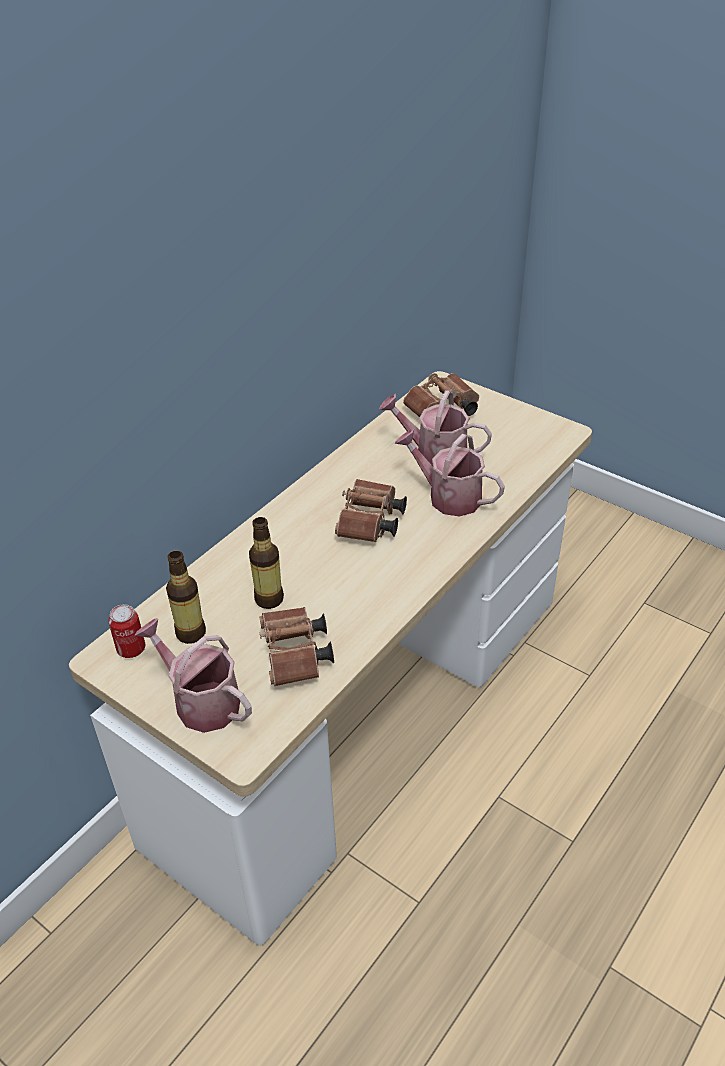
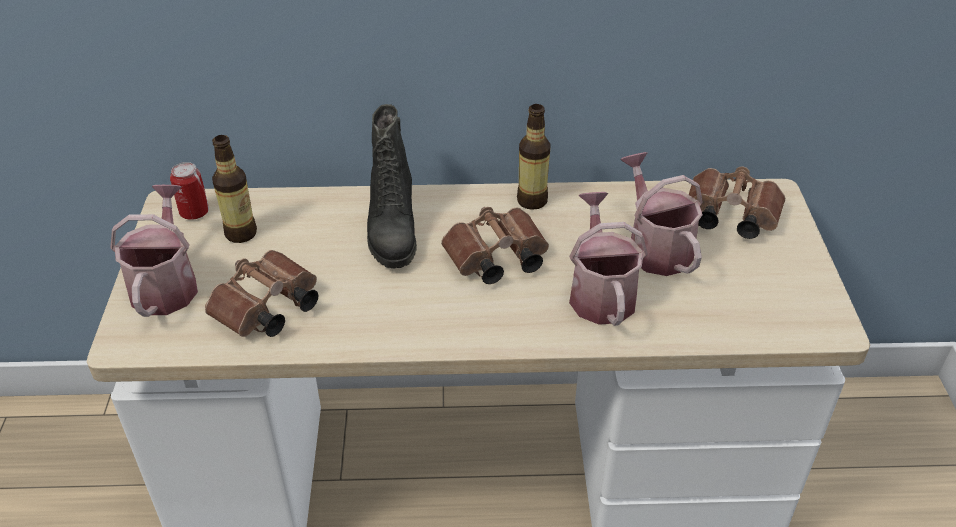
camera: 50 degrees right, 0 degrees up
(269, 599) = (325, 254): bottle -> bottle (532, 201)
(284, 555) = (391, 231): none -> black boot

